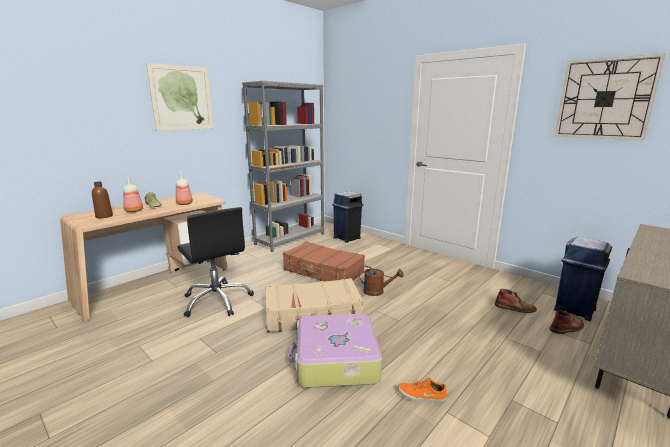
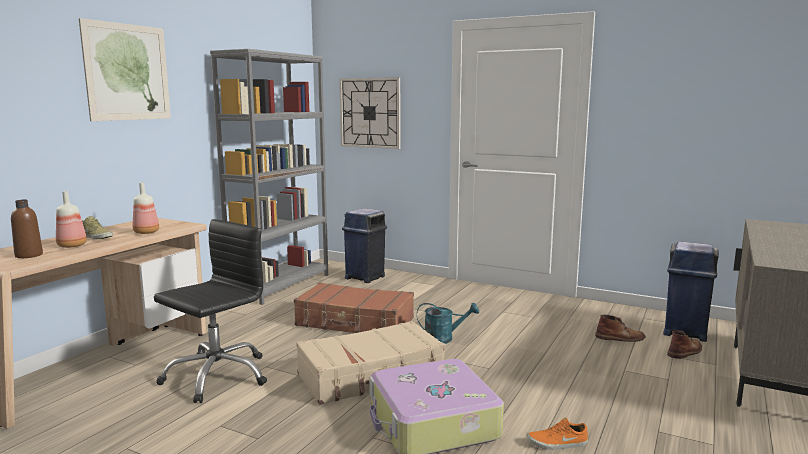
camera: 15 degrees left, 5 degrees down
(217, 301) = (217, 376): black office chair -> black office chair turned 90 degrees counterclockwise
(377, 292) = (444, 338): brown watering can -> turquoise watering can
(604, 99) = (689, 78): wall clock -> wall clock (370, 113)

